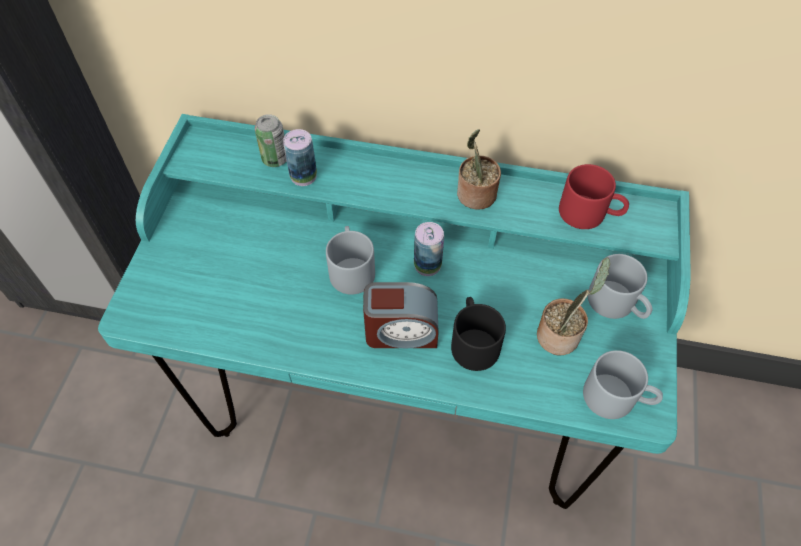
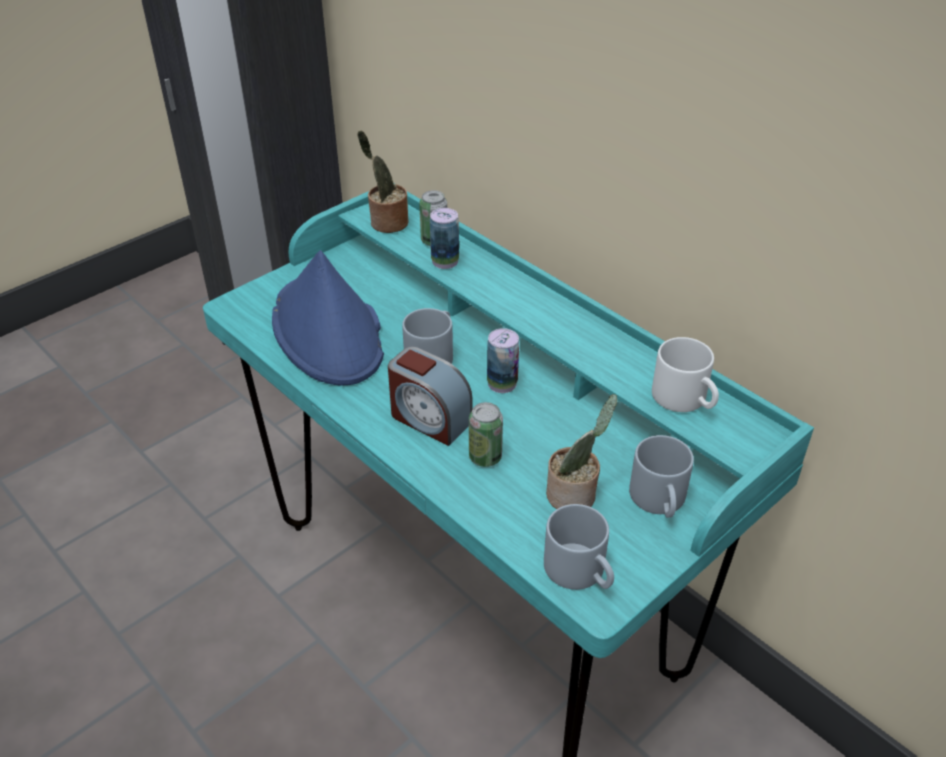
camera: 35 degrees right, 15 degrees down
(243, 294) = (328, 332): none -> blue hat
(472, 341) = (485, 457): black mug -> can
(475, 196) = (583, 338): potted plant -> potted plant (386, 223)
(590, 213) = (686, 399): red mug -> white mug

